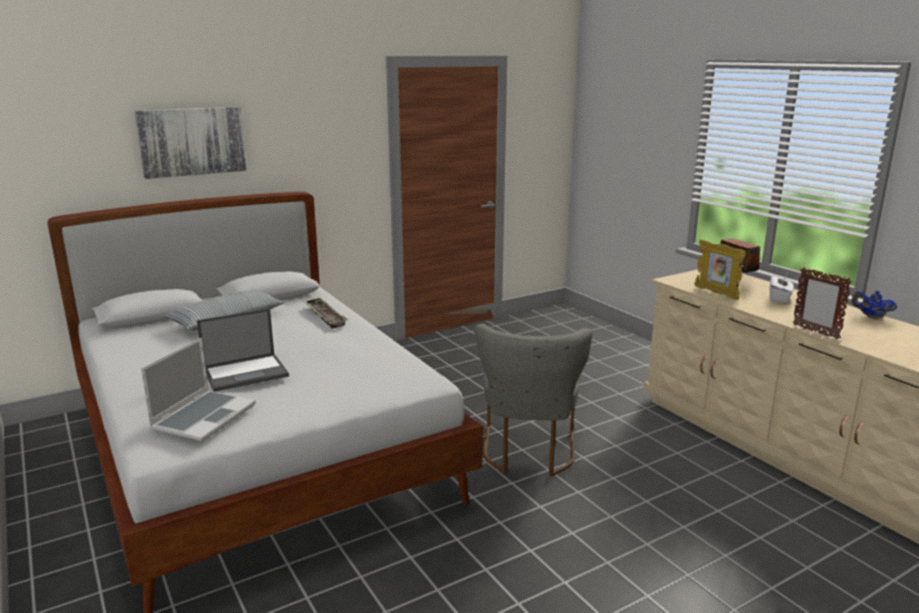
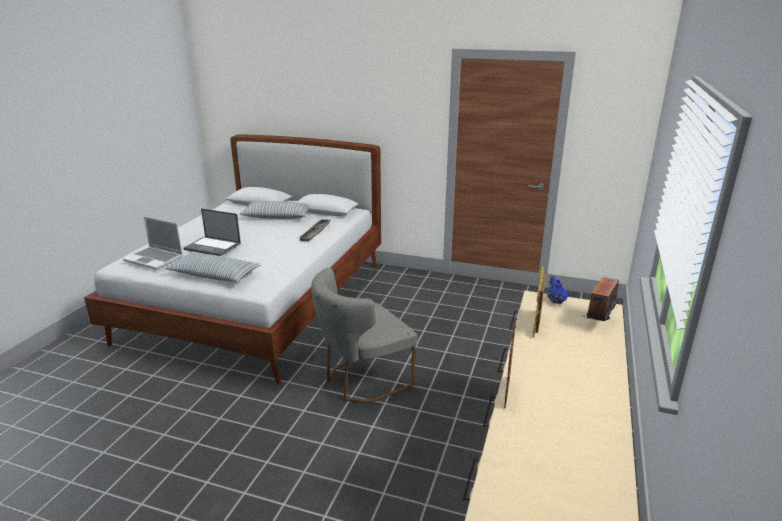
camera: 50 degrees right, 5 degrees up
(192, 141) = (310, 100): picture -> none
(204, 416) = (155, 259): laptop -> laptop turned 45 degrees clockwise
(336, 395) = (214, 275): none -> pillow
(779, 298) = (578, 355): white tissue box -> none
(871, 316) = (611, 416): blue teapot -> blue teapot (555, 301)

